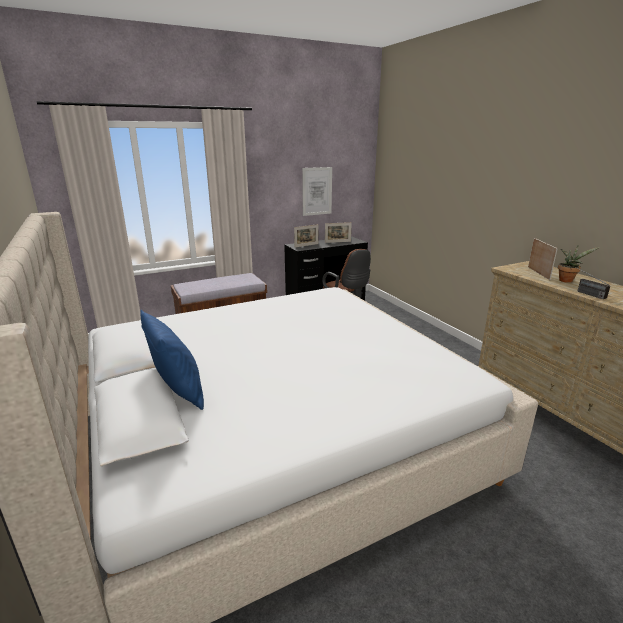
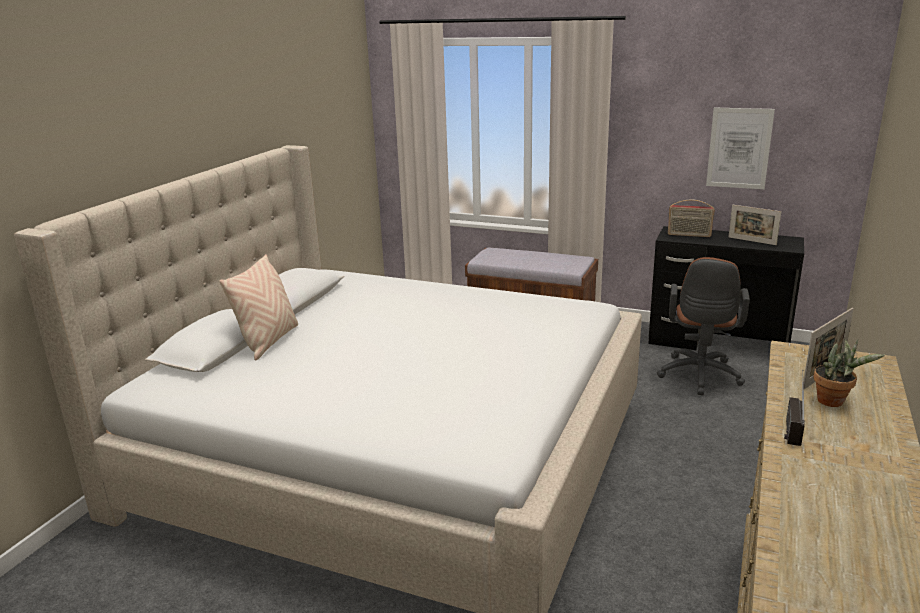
camera: 50 degrees right, 0 degrees up
(178, 392) = (268, 341): blue pillow -> beige pillow
(306, 245) = (689, 235): picture frame -> radio

